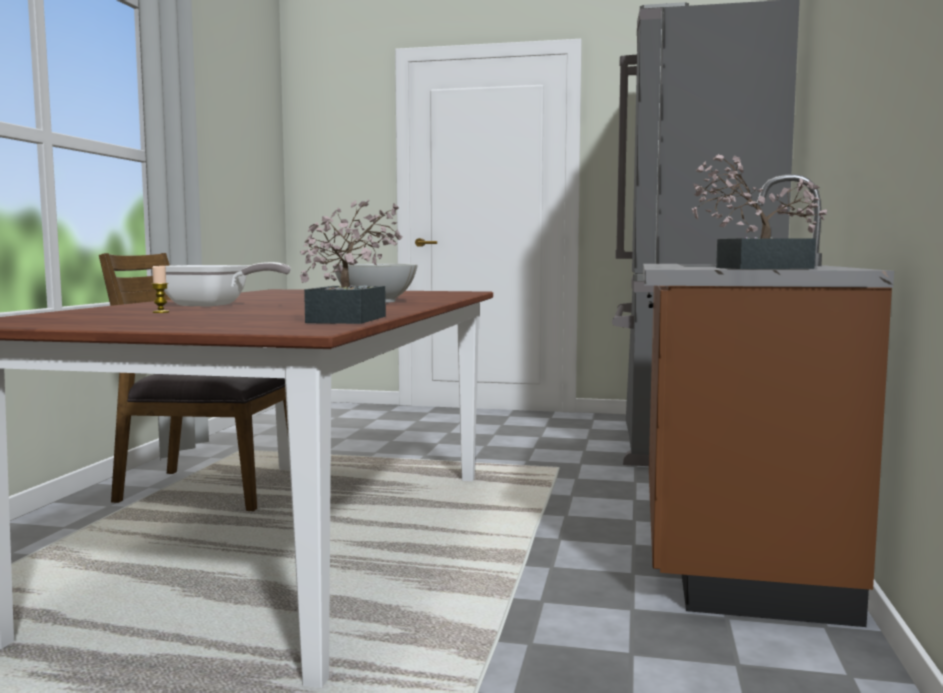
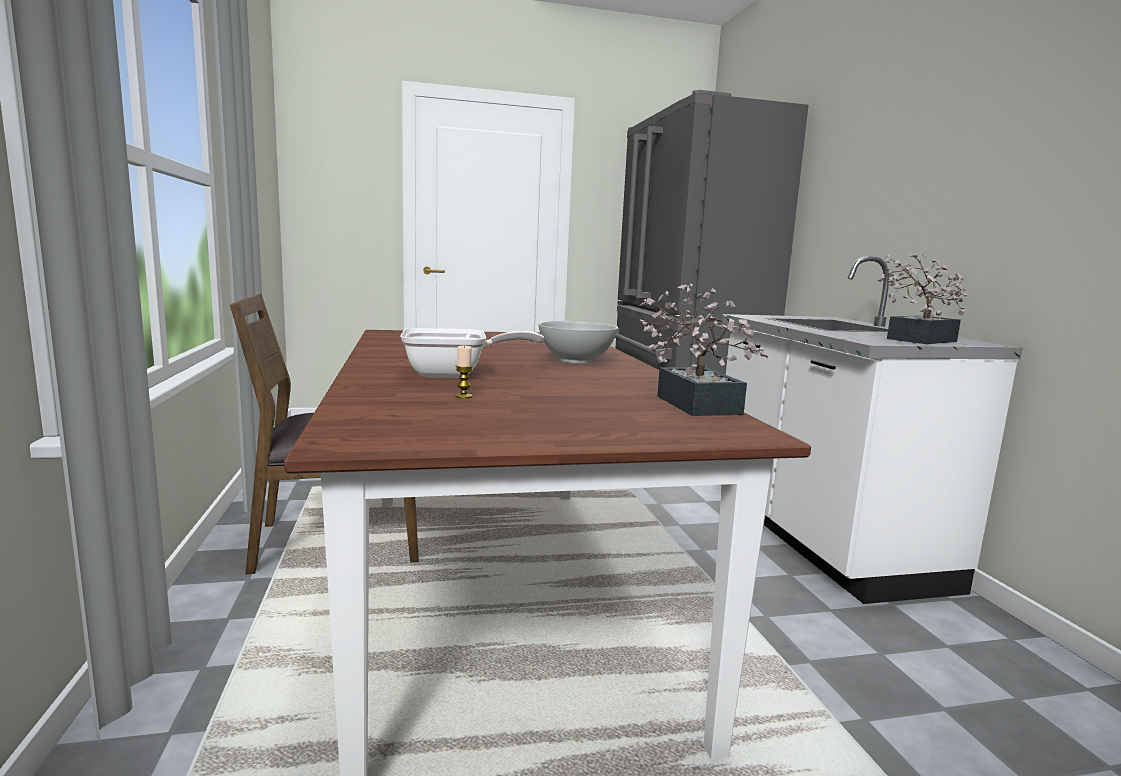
camera: 25 degrees left, 5 degrees up
(729, 549) = (819, 539): brown counter -> white counter

